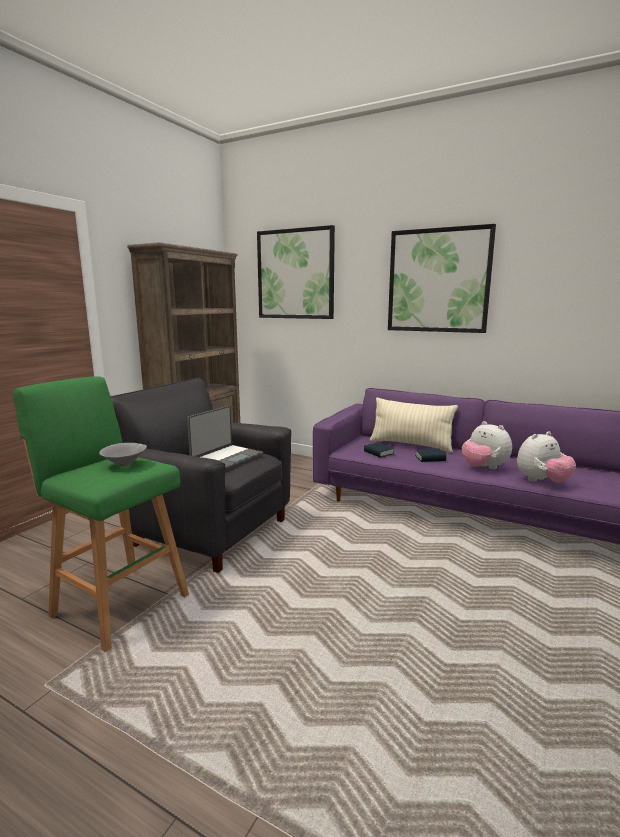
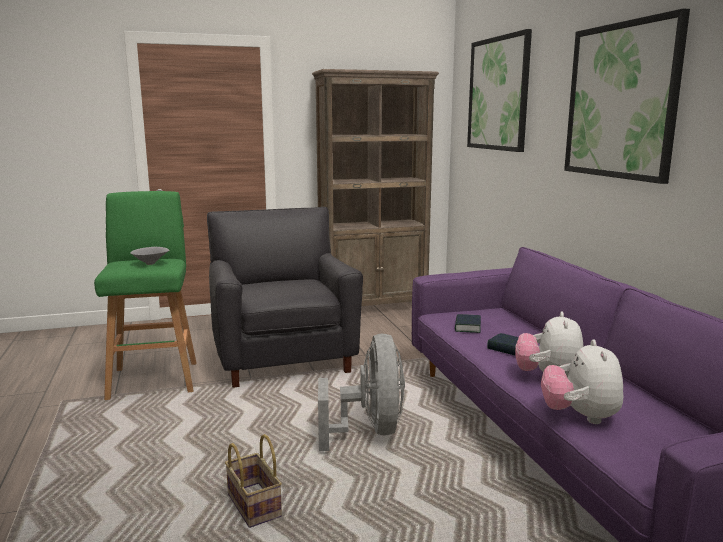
camera: 45 degrees right, 0 degrees up
(226, 458) = (286, 287): laptop -> none
(377, 553) = (370, 431): none -> grey fan
(411, 445) = (531, 331): beige pillow -> none
(420, 646) = (252, 505): none -> basket
(542, 481) = (580, 417): plush toy -> plush toy turned 75 degrees clockwise

